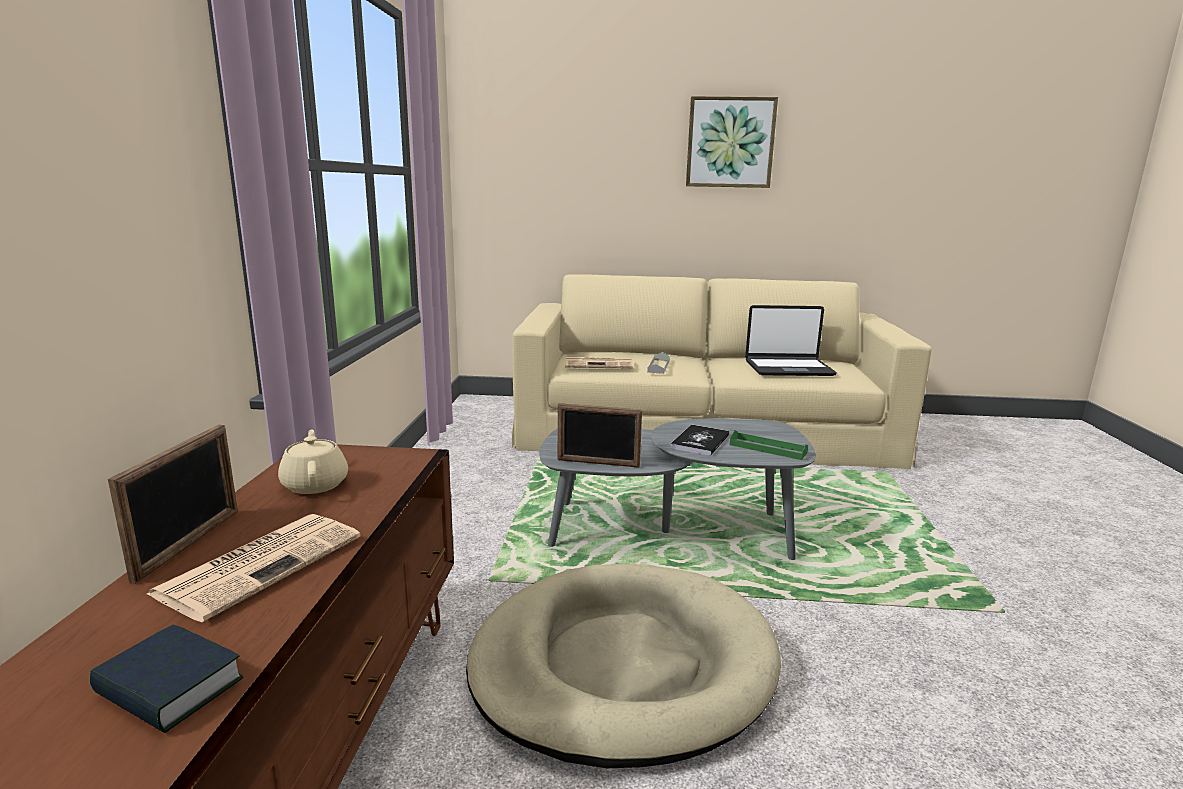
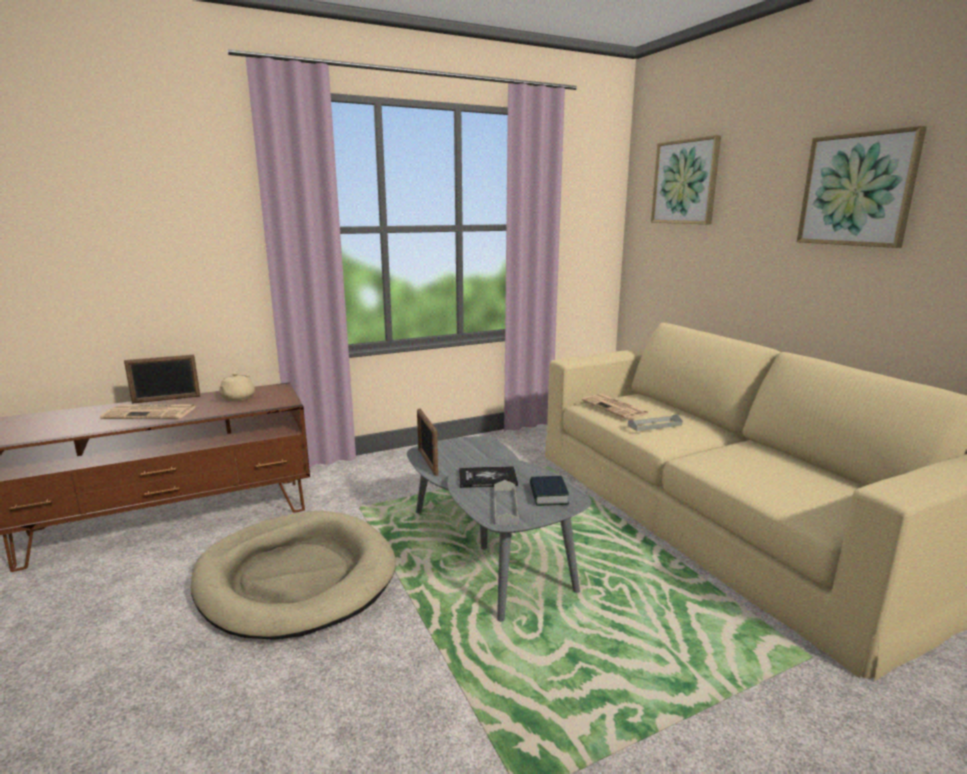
camera: 60 degrees right, 0 degrees up
(169, 688) = (58, 428): book -> book (548, 495)
(315, 484) = (237, 398): beige teapot -> beige teapot turned 150 degrees clockwise
(544, 127) = (685, 182): none -> picture
(768, 448) = (505, 506): green tray -> grey tray
(788, 368) = (777, 475): laptop -> none

